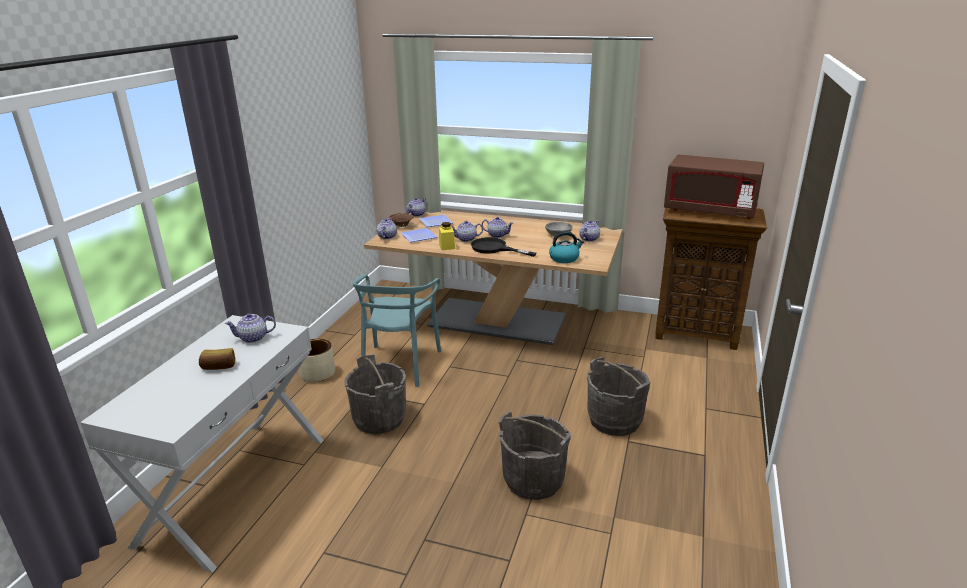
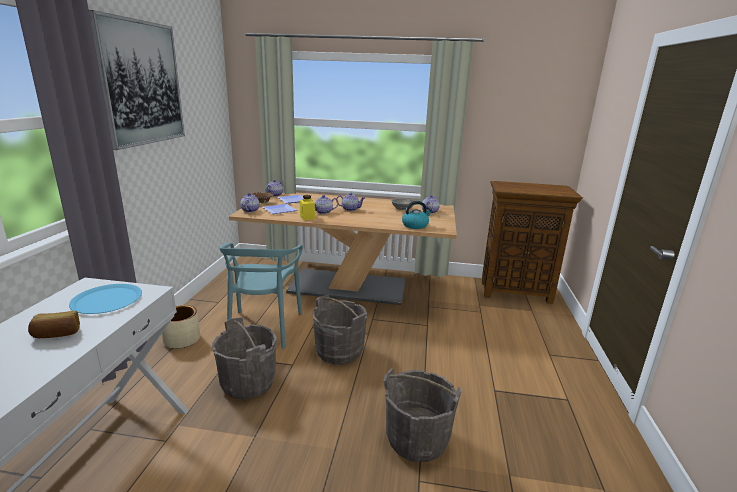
camera: 10 degrees left, 5 degrees down
(253, 338) = (107, 300): teapot -> blue plate
(275, 115) = (141, 83): none -> picture
(494, 248) = (351, 218): black frying pan -> none
(614, 420) = (475, 370): grey bucket -> grey bucket (339, 351)
(710, 211) = (530, 186): brown microwave -> none

